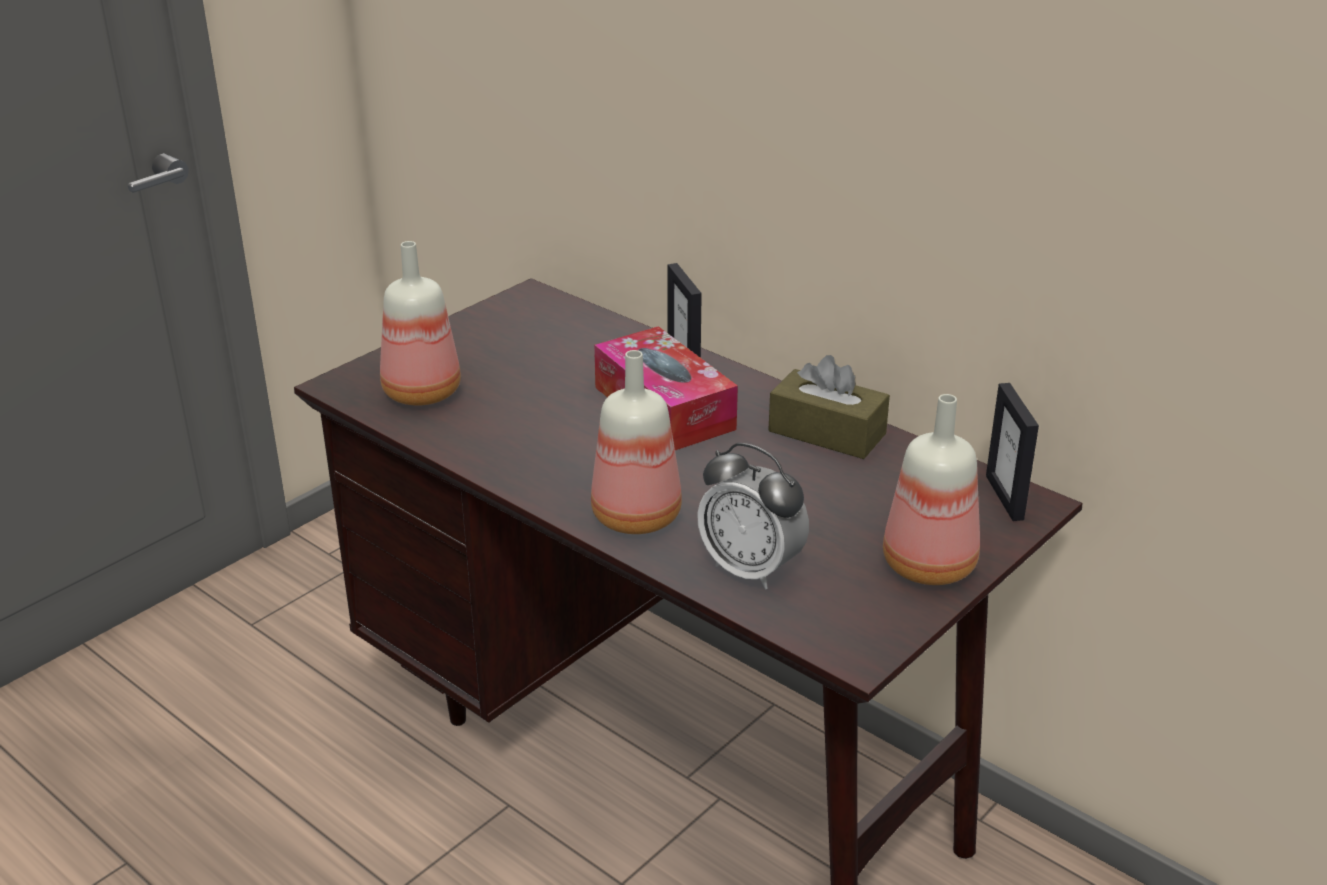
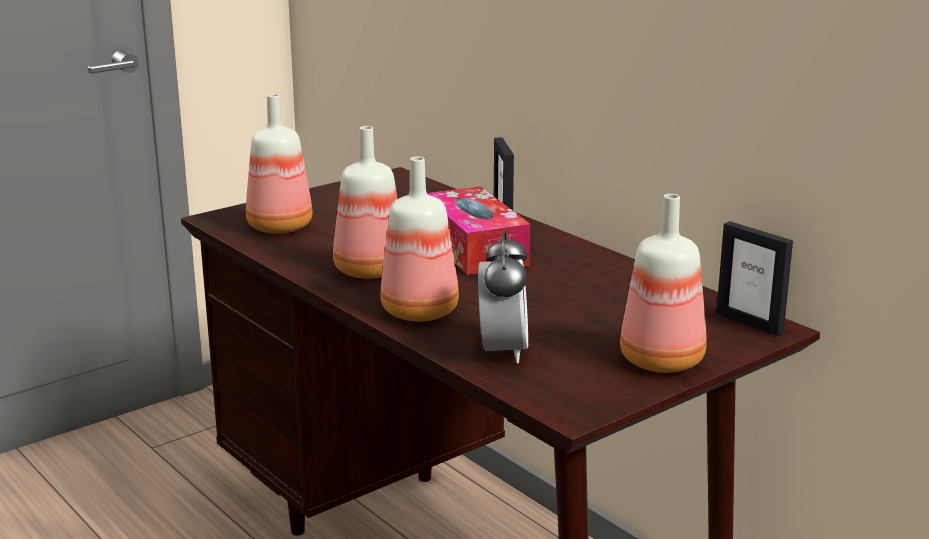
camera: 10 degrees right, 10 degrees down
(554, 457) = (368, 271): none -> bottle
(751, 569) = (503, 351): alarm clock -> alarm clock turned 135 degrees counterclockwise
(827, 432) = (607, 272): brown tissue box -> none
(1005, 497) = (749, 323): picture frame -> picture frame turned 45 degrees counterclockwise

